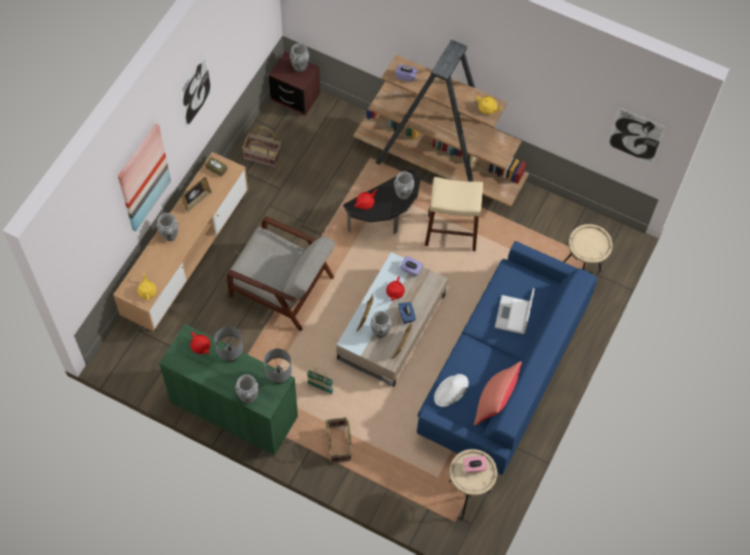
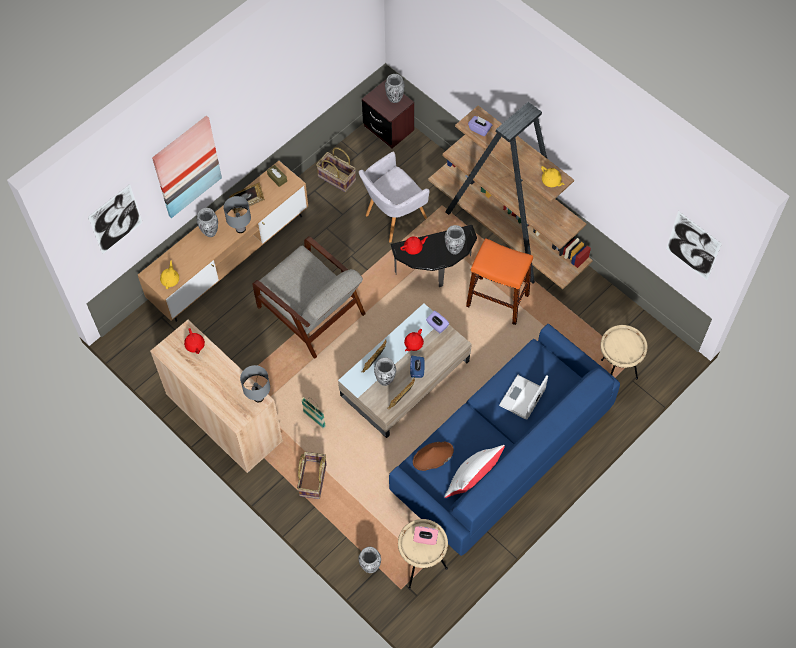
camera: 20 degrees right, 0 degrees up
(196, 91) = (263, 94): picture -> picture (115, 219)
(231, 357) = (219, 363): grey table lamp -> grey table lamp (240, 229)
(234, 410) = (224, 418): green cabinet -> beige cabinet
(248, 397) = (223, 406): vase -> vase (370, 566)
(329, 180) = (393, 218): none -> grey armchair
(451, 232) = (497, 300): beige stool -> orange stool
(451, 391) = (433, 456): white hat -> brown hat
(494, 403) = (473, 481): red pillow -> white pillow

